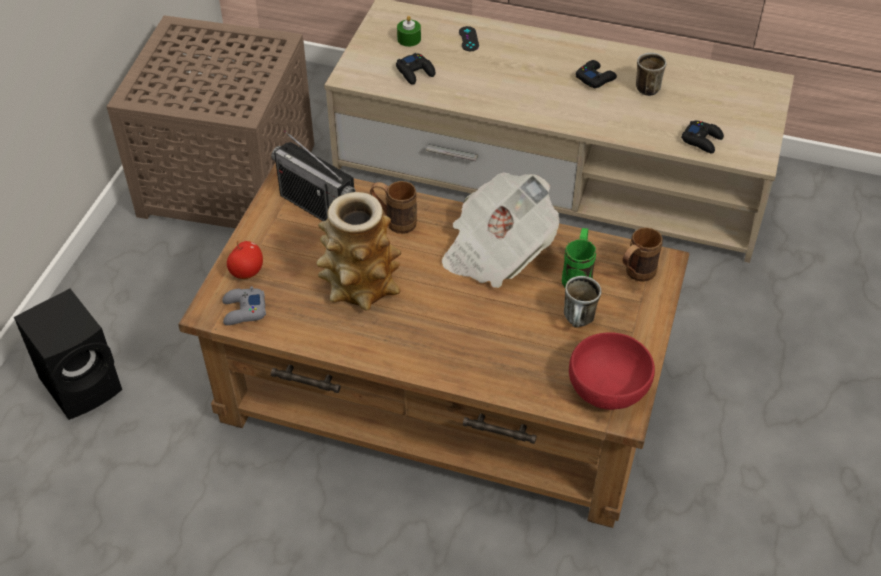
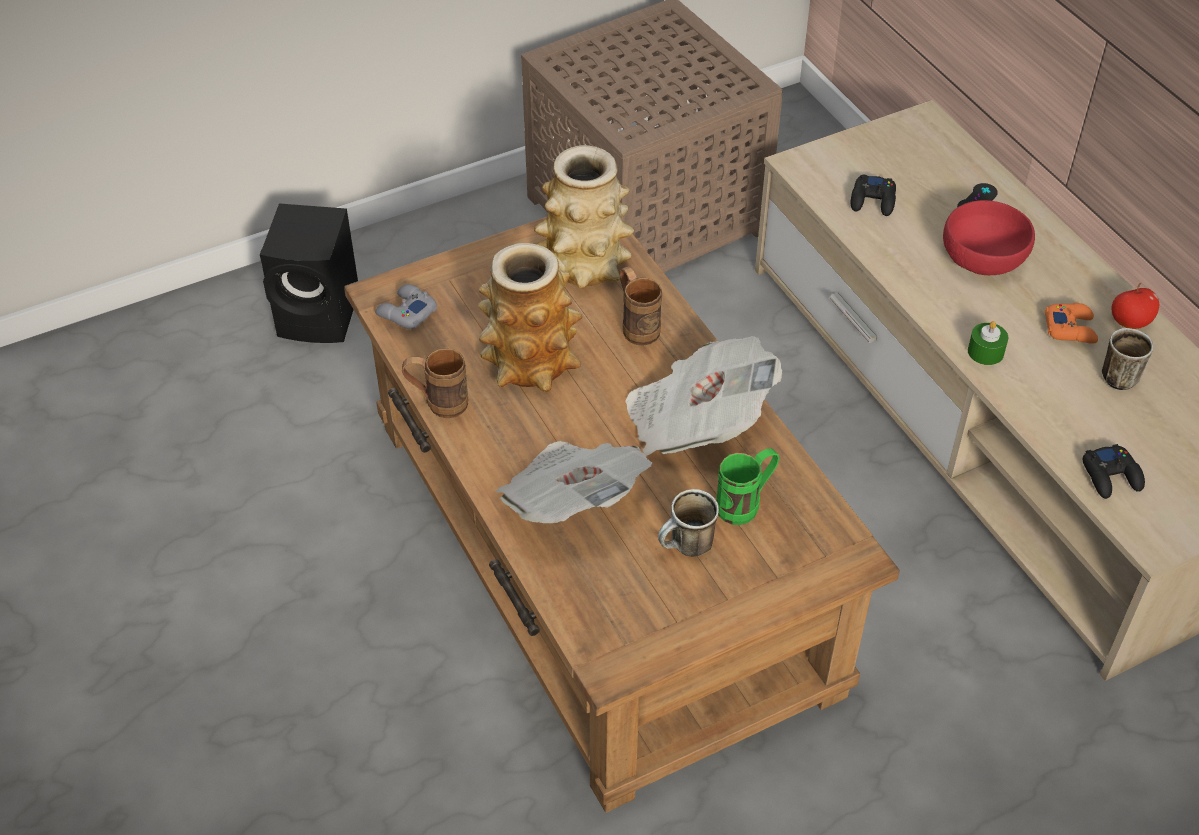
camera: 45 degrees right, 0 degrees up
(247, 272) = (451, 280): apple -> apple (1130, 322)
(318, 208) = (584, 265): radio -> vase
(409, 39) = (910, 162): green candle -> green candle (985, 352)
(489, 345) = (572, 503): none -> newspaper
(595, 78) = (1070, 328): black game controller -> orange game controller
(609, 386) = (633, 630): red bowl -> red bowl (984, 258)
(635, 275) = (807, 548): brown mug -> brown mug (438, 403)

